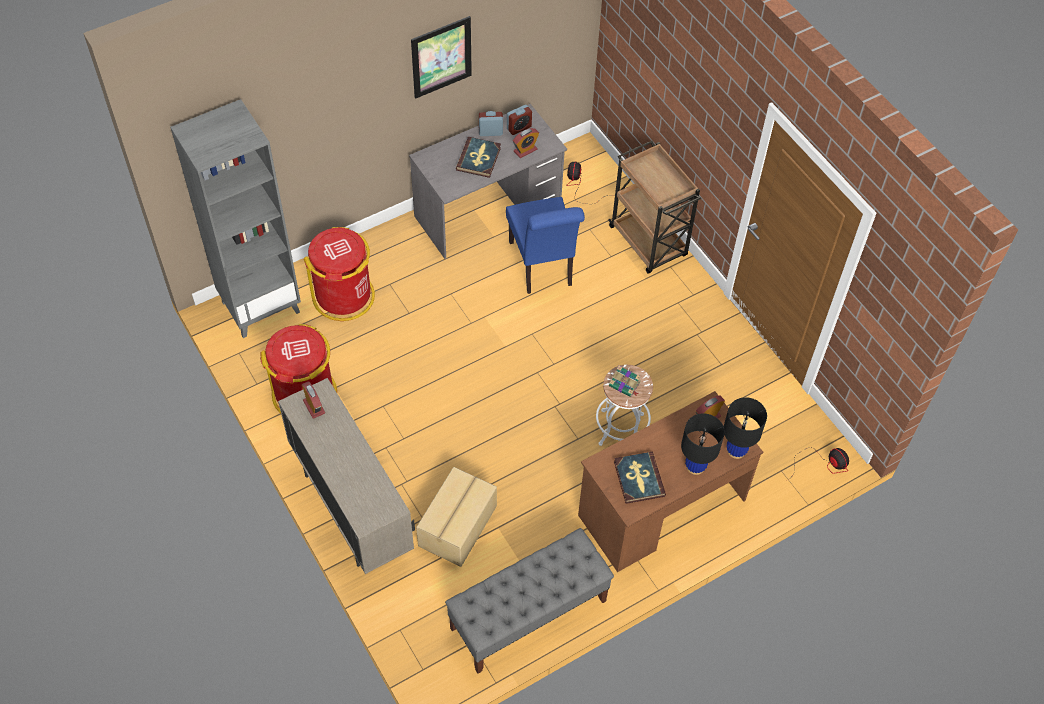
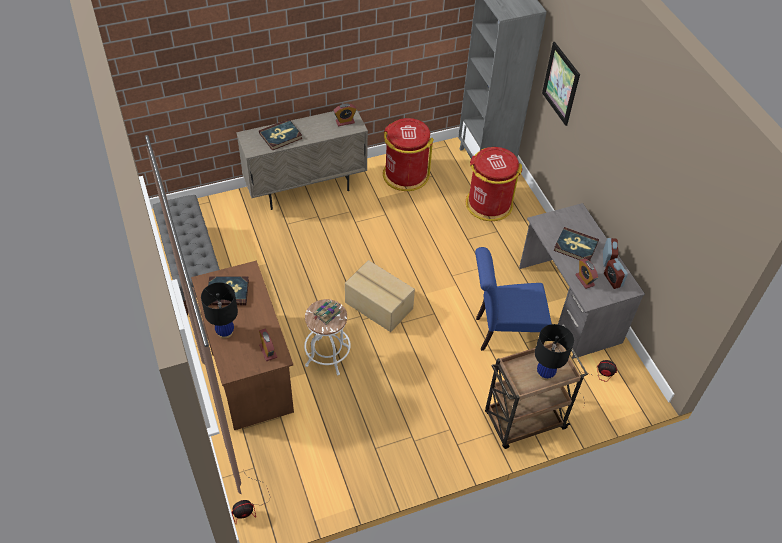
camera: 100 degrees right, 5 degrees down
(357, 479) = (280, 136): none -> book
(441, 57) = (629, 161): picture -> picture (561, 84)
(458, 526) = (274, 242): cardboard box -> cardboard box (378, 306)
(736, 450) = (230, 364): black table lamp -> black table lamp (545, 373)

